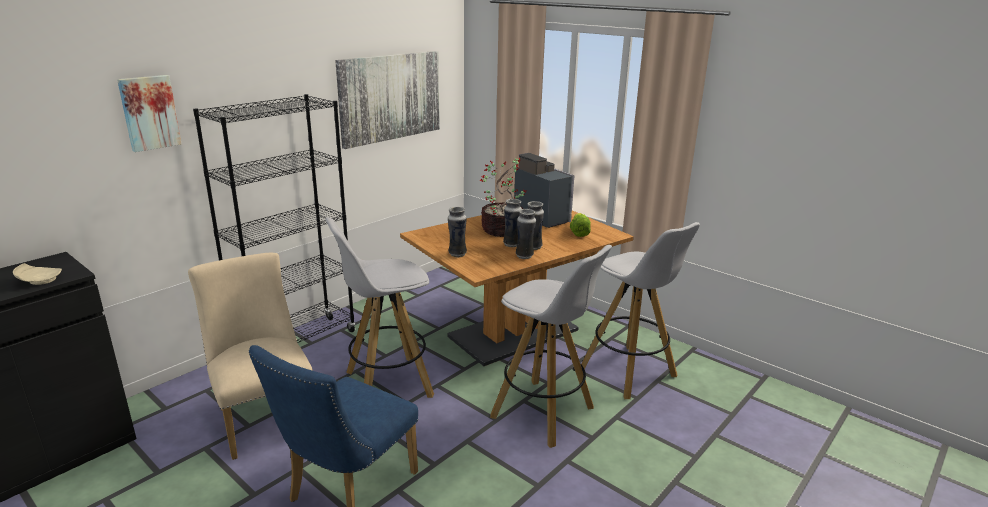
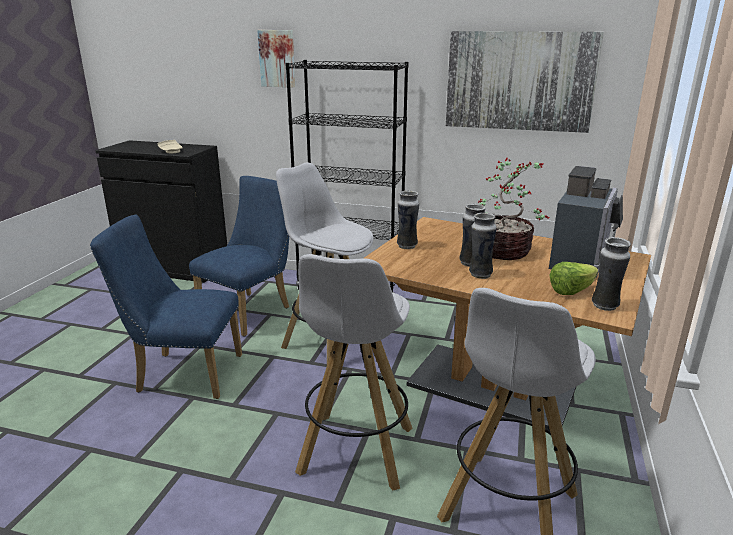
camera: 65 degrees right, 0 degrees up
(264, 417) = (251, 311): beige chair -> blue chair
(524, 256) = (447, 275): vase -> vase (605, 306)

